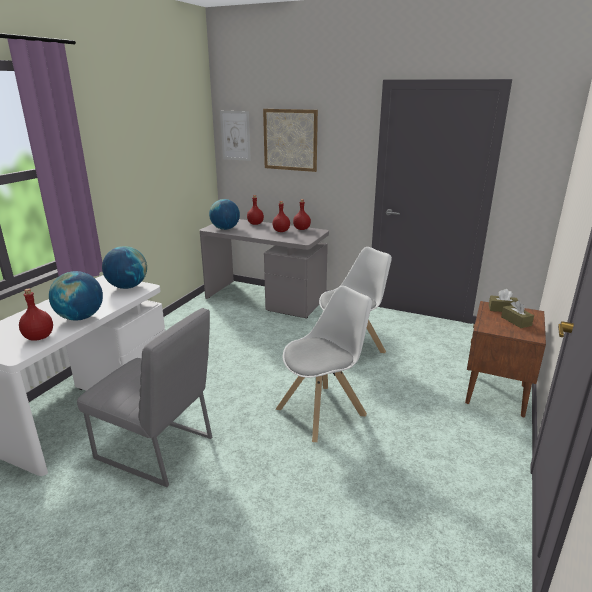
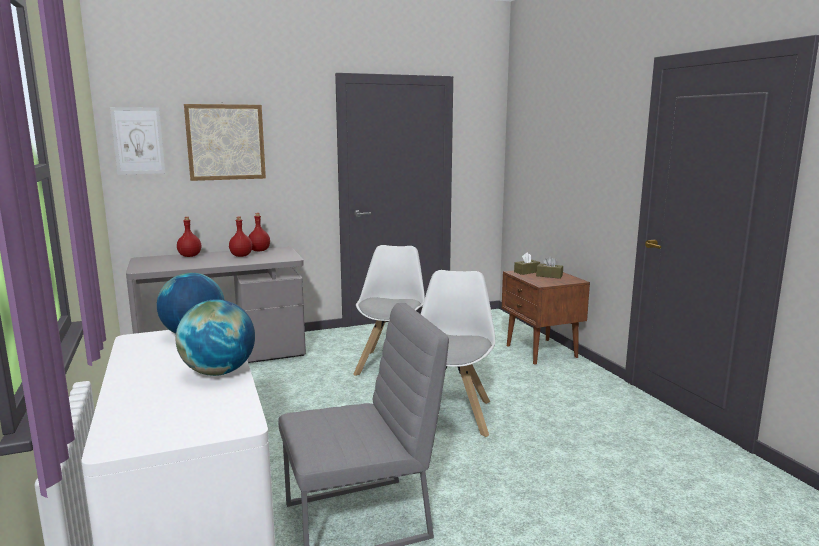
camera: 45 degrees left, 10 degrees down
(39, 337) = (218, 402): red bottle -> none
(225, 229) = (162, 266): globe -> none

